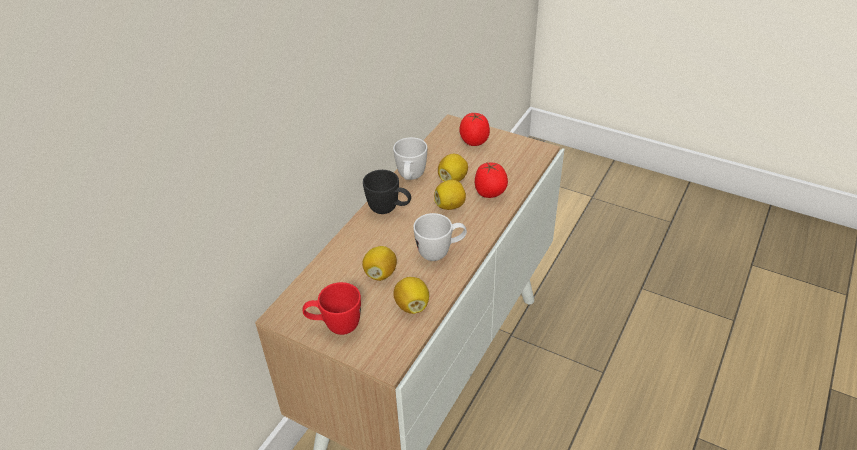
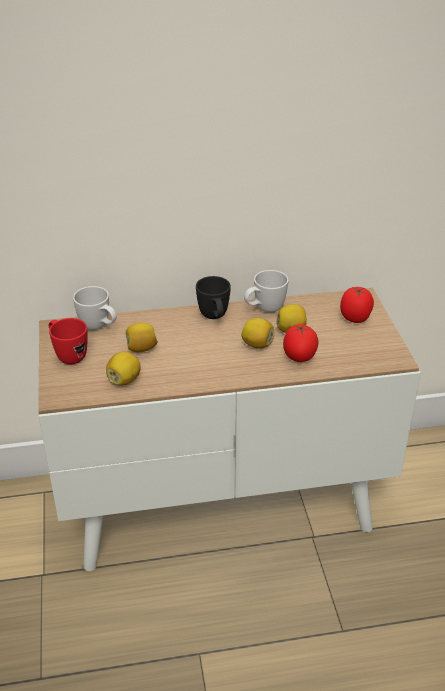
camera: 50 degrees right, 5 degrees down
(440, 252) = (197, 366): white mug -> white mug (99, 327)

